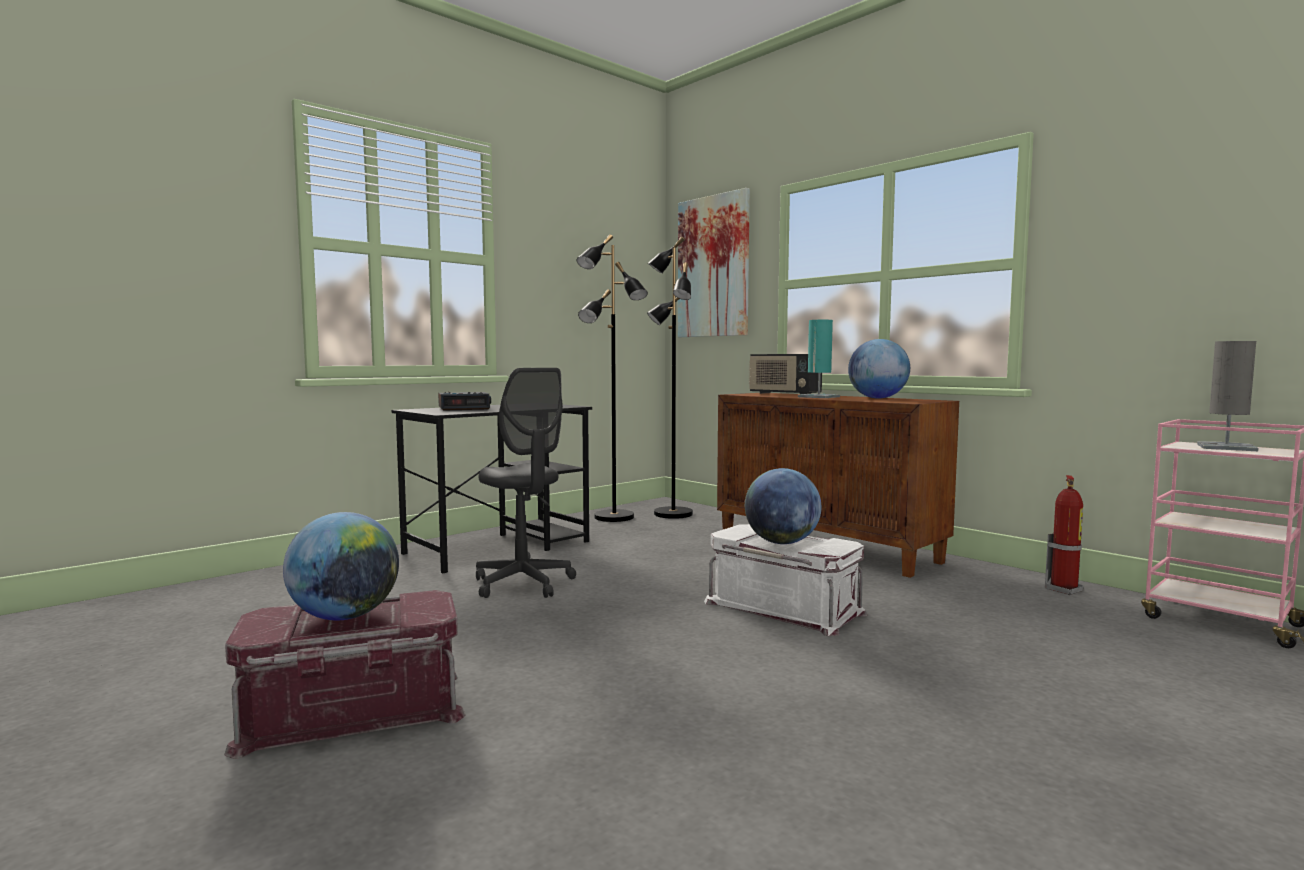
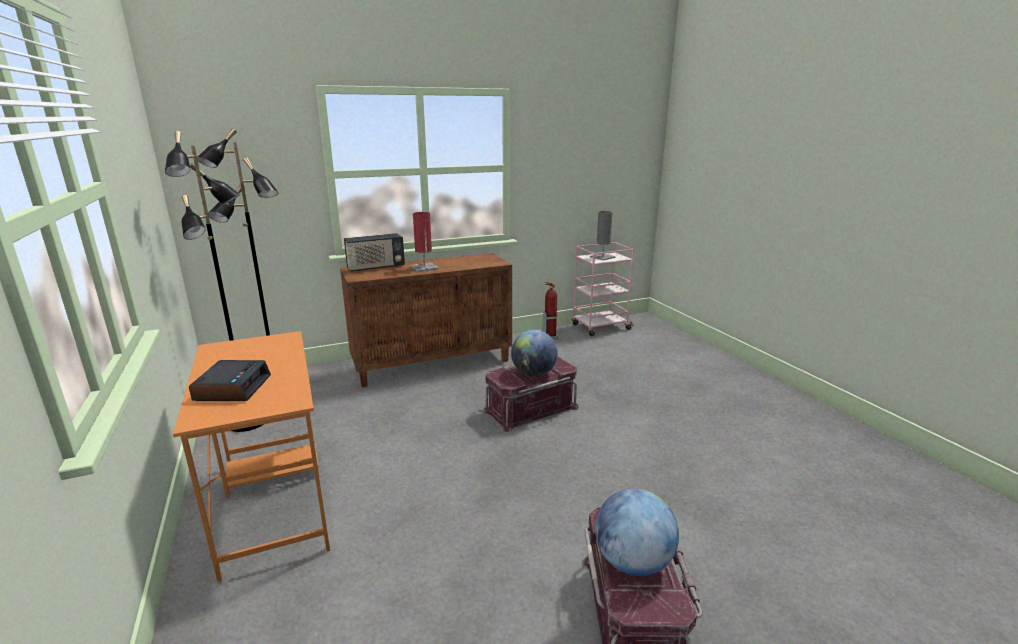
camera: 70 degrees left, 15 degrees up
(499, 547) = (274, 503): black desk -> orange desk
(523, 584) = (406, 502): grey office chair -> none
(713, 267) = (238, 153): picture -> none
(784, 607) = (530, 408): white storage box -> red storage box
(818, 397) = (424, 268): turquoise table lamp -> red table lamp
(877, 398) = (455, 260): globe -> none

